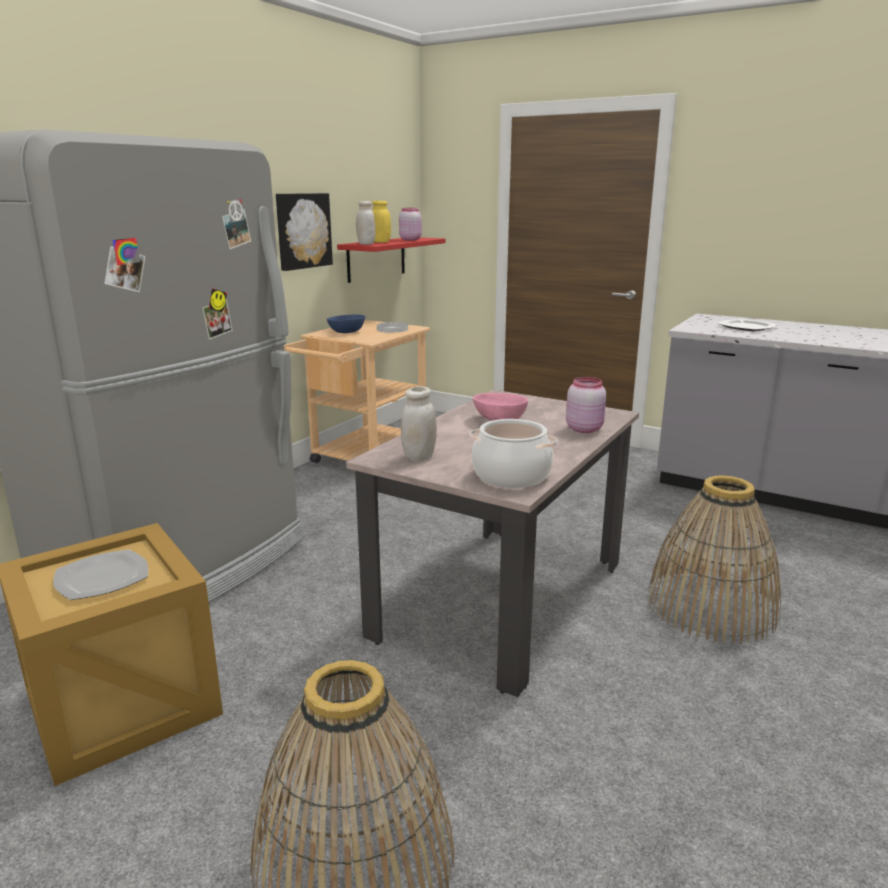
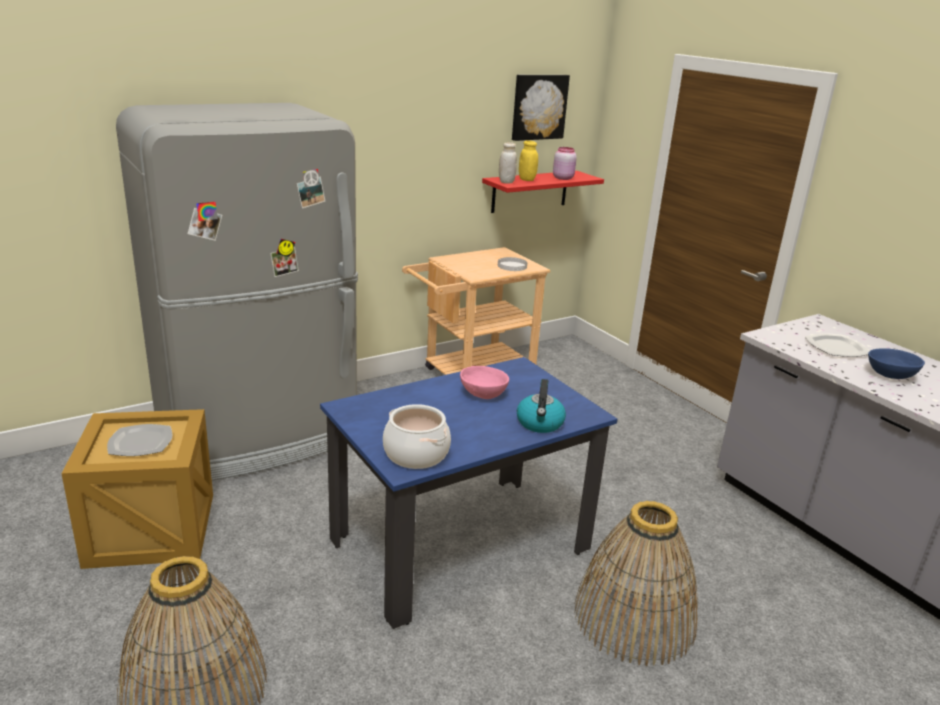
camera: 25 degrees right, 5 degrees up
(302, 231) = (443, 166): picture -> picture (538, 107)
(347, 332) = (469, 262): blue bowl -> blue bowl (891, 375)
(419, 457) = (374, 414): white jar -> none
(501, 599) = (460, 545): beige dining table -> blue dining table
(584, 429) = (540, 423): pink jar -> kettle

